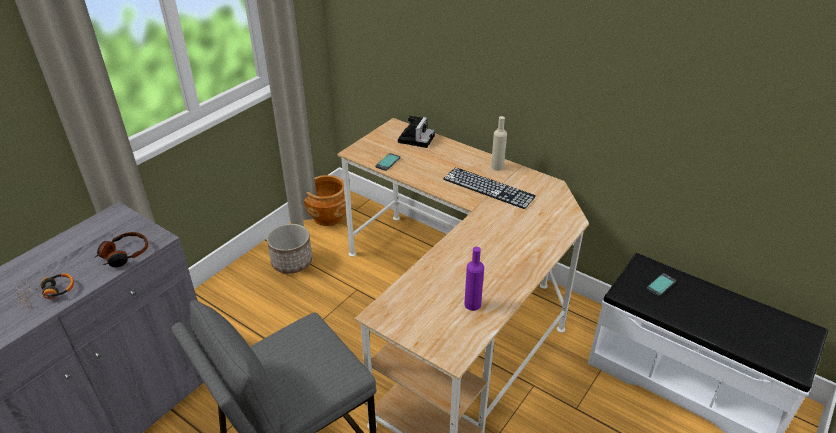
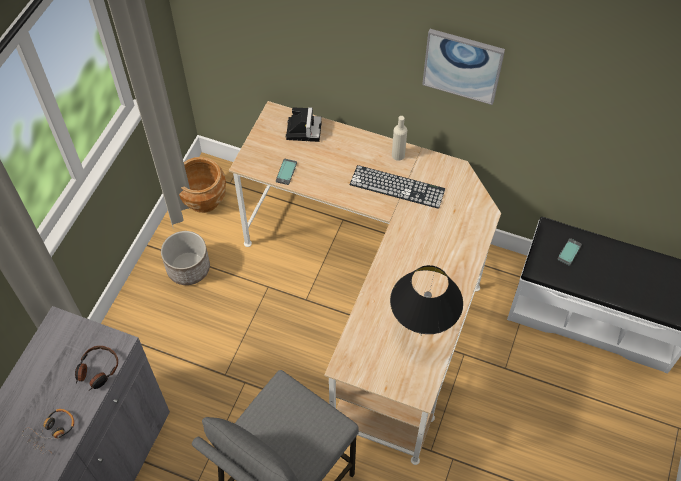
camera: 15 degrees left, 20 degrees up
(472, 304) = (421, 335): purple bottle -> black table lamp
(564, 59) = (462, 65): none -> picture

